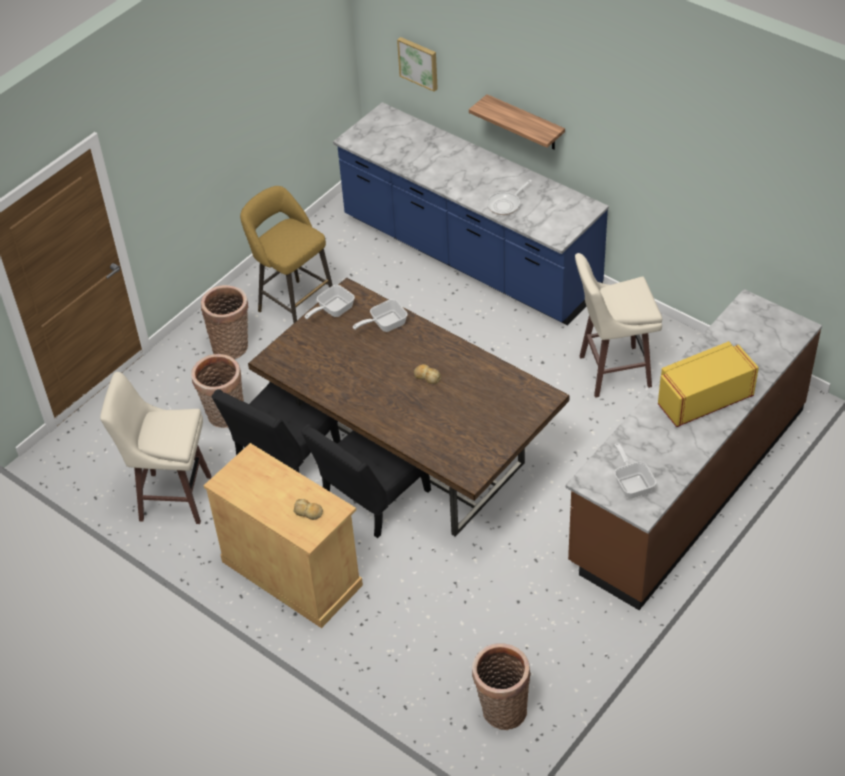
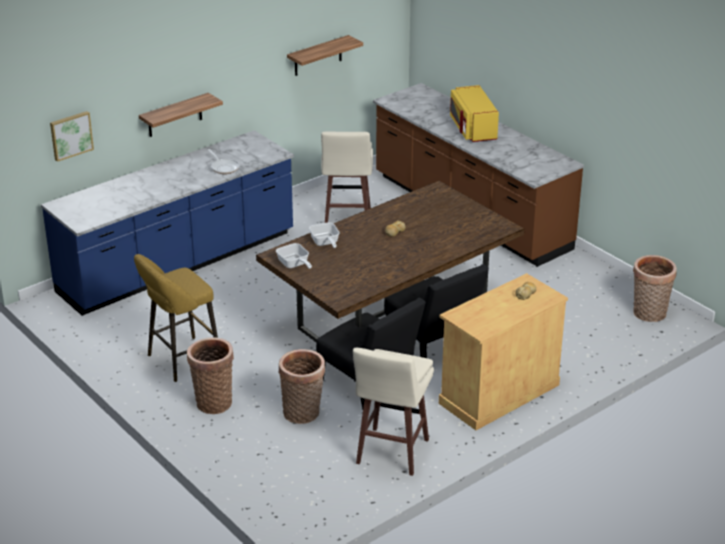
camera: 80 degrees left, 15 degrees down
(632, 483) = (540, 163): frying pan -> none
(709, 190) = (318, 56): none -> shelf

